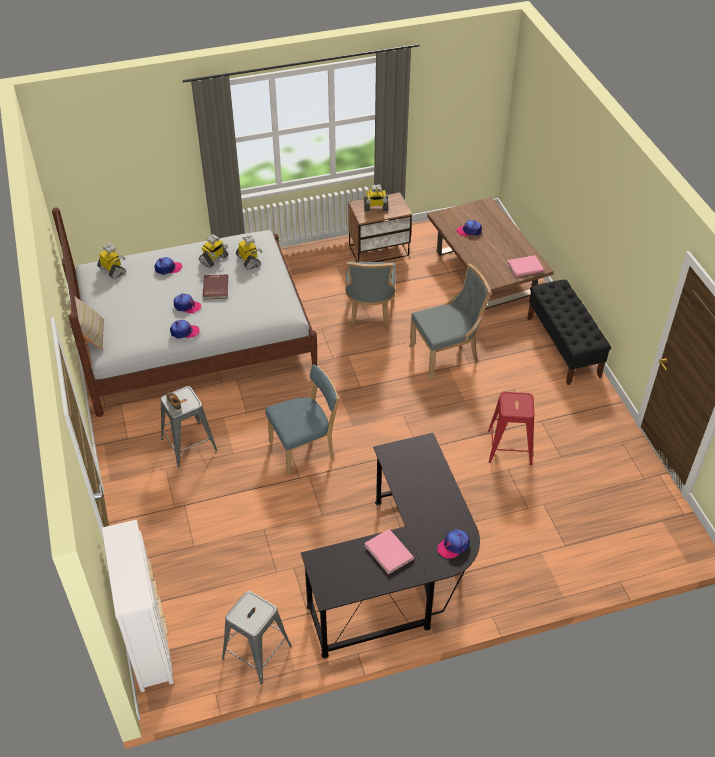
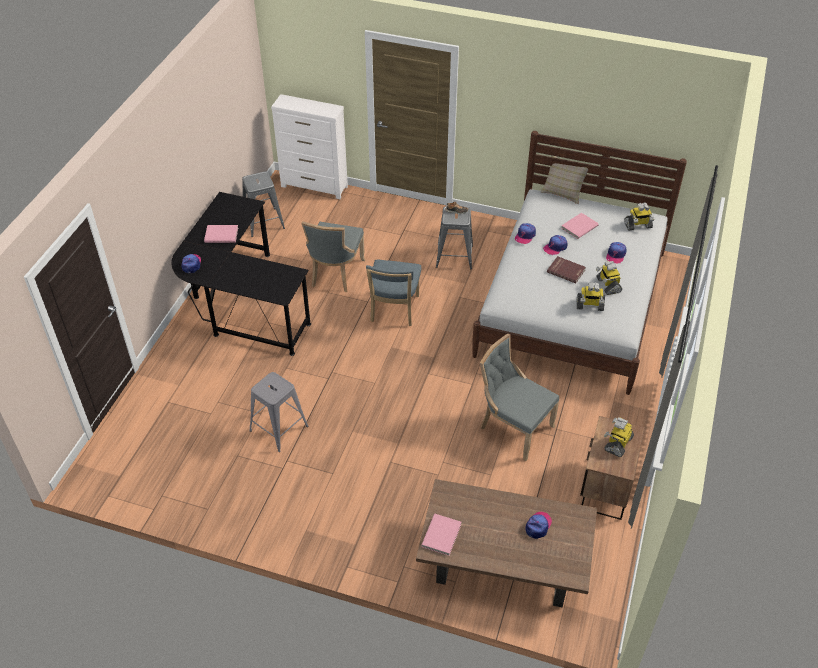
camera: 125 degrees right, 0 degrees up
(143, 303) = (578, 226): none -> pink book
(446, 354) = (415, 452): grey chair -> grey chair (335, 274)
(509, 447) = (279, 428): red stool -> grey stool
(563, 347) = (345, 550): black bench -> none

